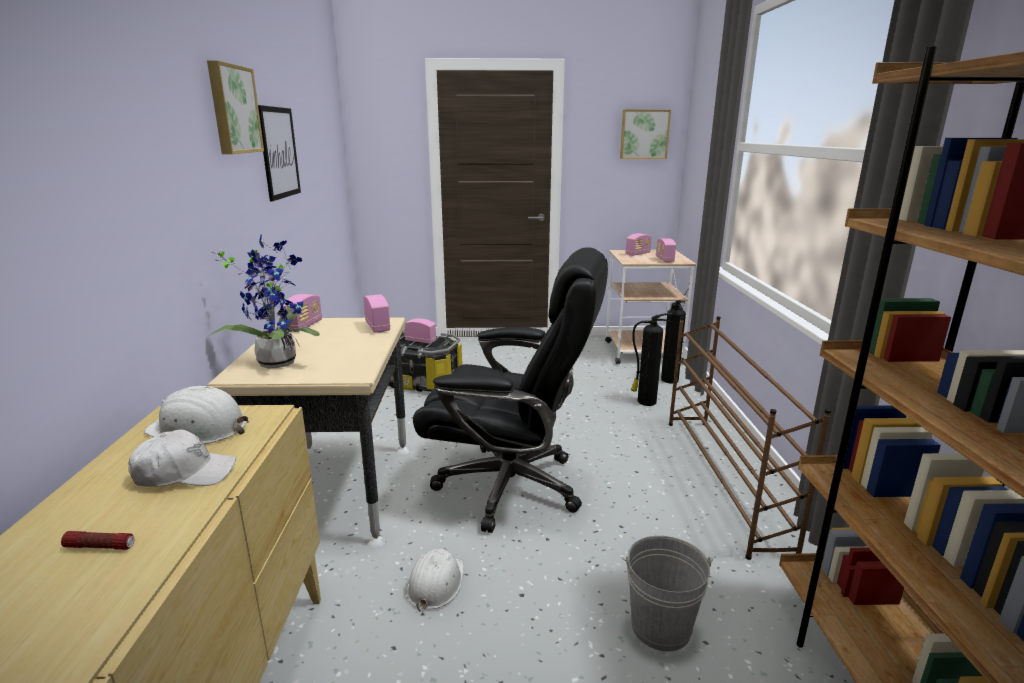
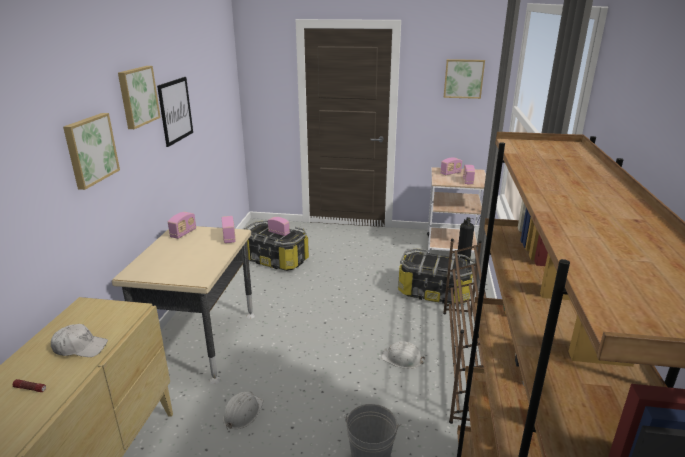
camera: 10 degrees right, 5 degrees up
(170, 165) = (90, 150): none -> picture
(199, 429) = (95, 317): white hard hat -> white hard hat (402, 359)
(278, 361) = (158, 263): potted plant -> none
(509, 486) = (311, 350): black office chair -> none
(645, 402) = (434, 292): fire extinguisher -> storage box

